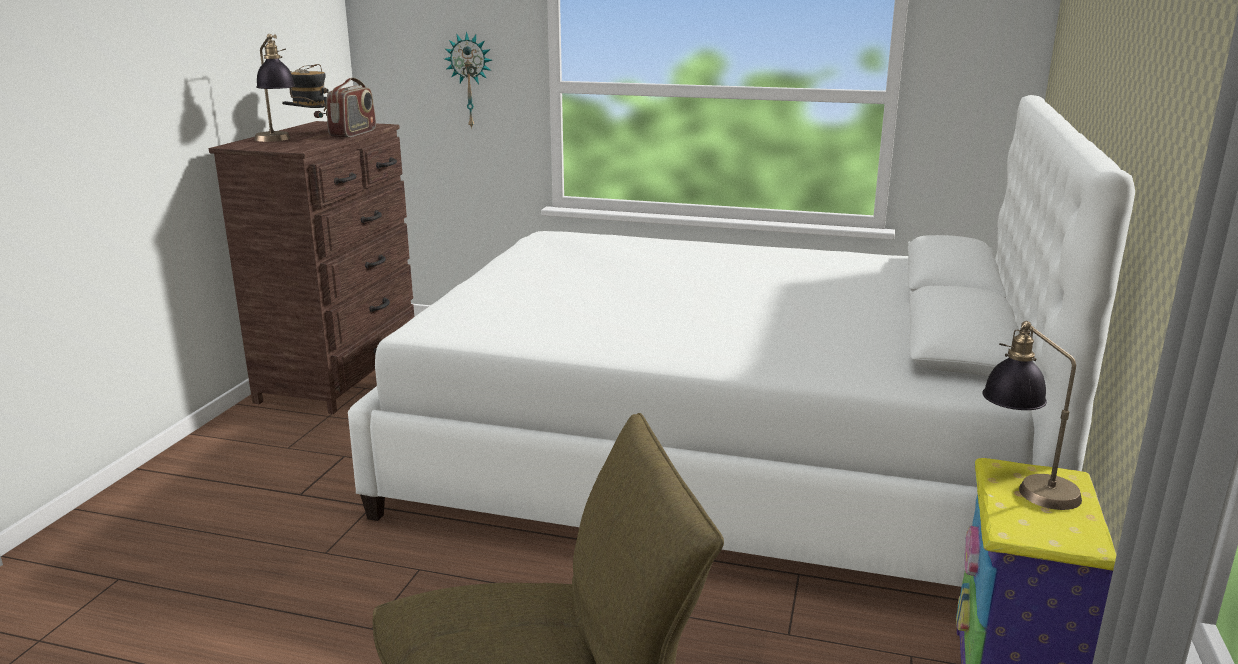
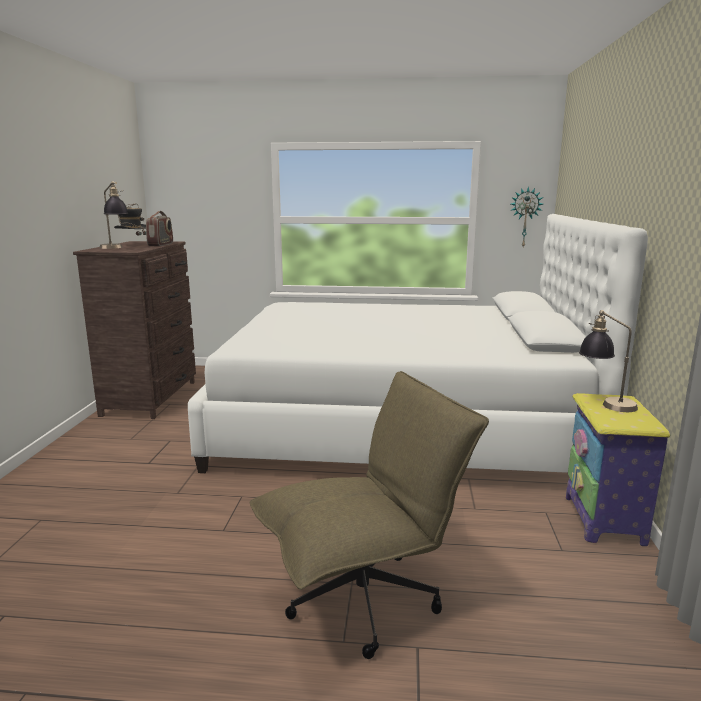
camera: 10 degrees left, 5 degrees down
(470, 80) = (224, 217): wall clock -> wall clock (525, 217)

